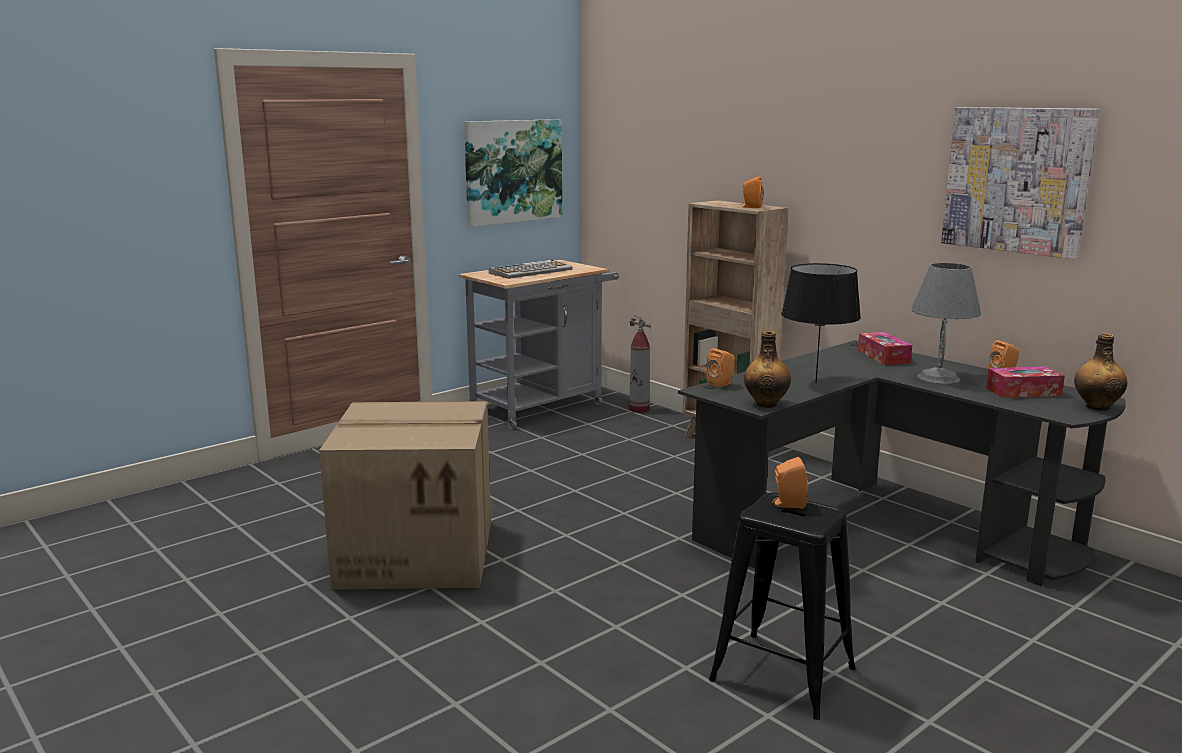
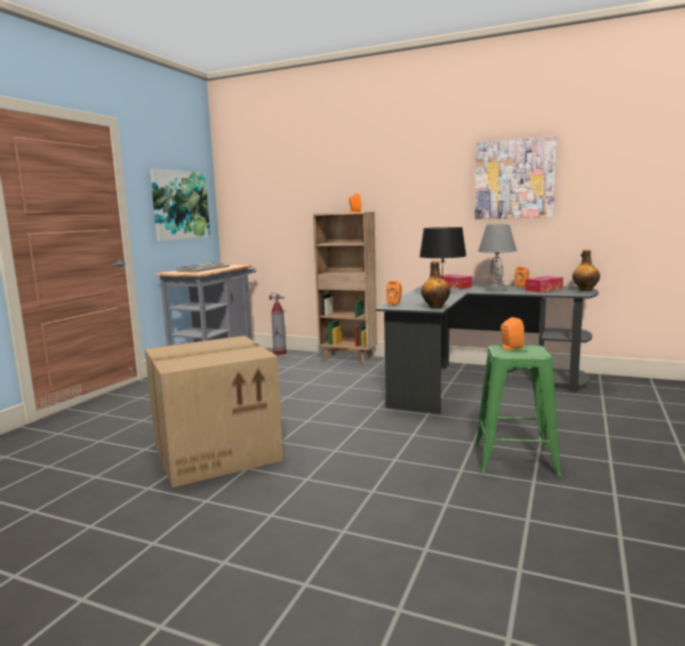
camera: 25 degrees left, 5 degrees down
(783, 675) = (516, 459): black stool -> green stool

